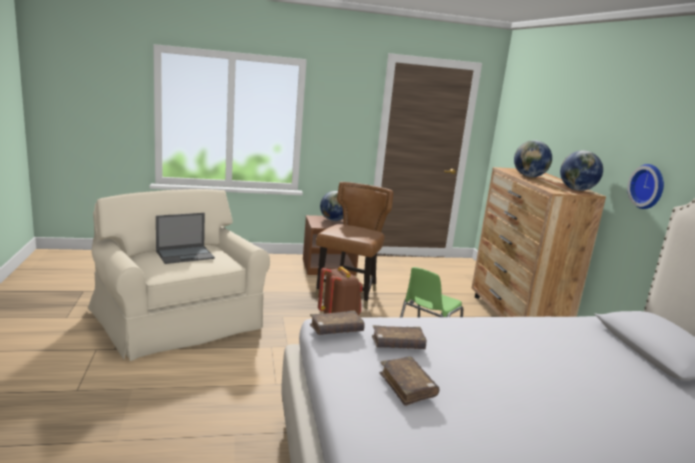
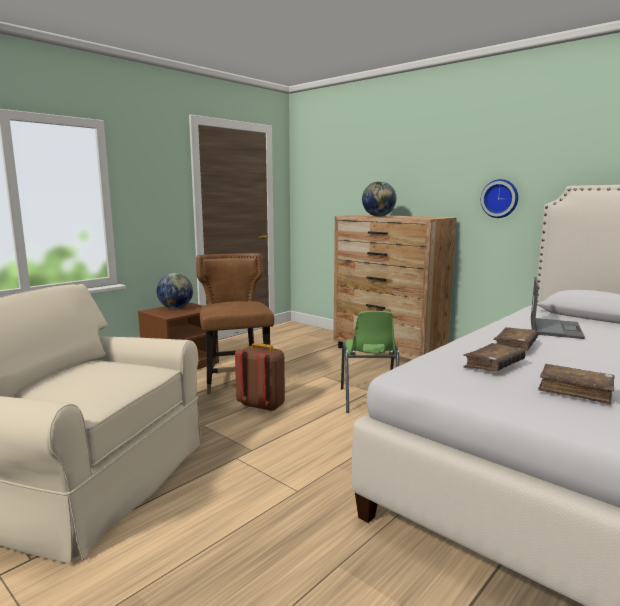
camera: 35 degrees left, 5 degrees down
(185, 255) = (89, 376): laptop -> laptop (555, 328)
(336, 330) = (428, 374): brown book -> brown book (515, 346)
(576, 190) = (431, 217): globe -> none

